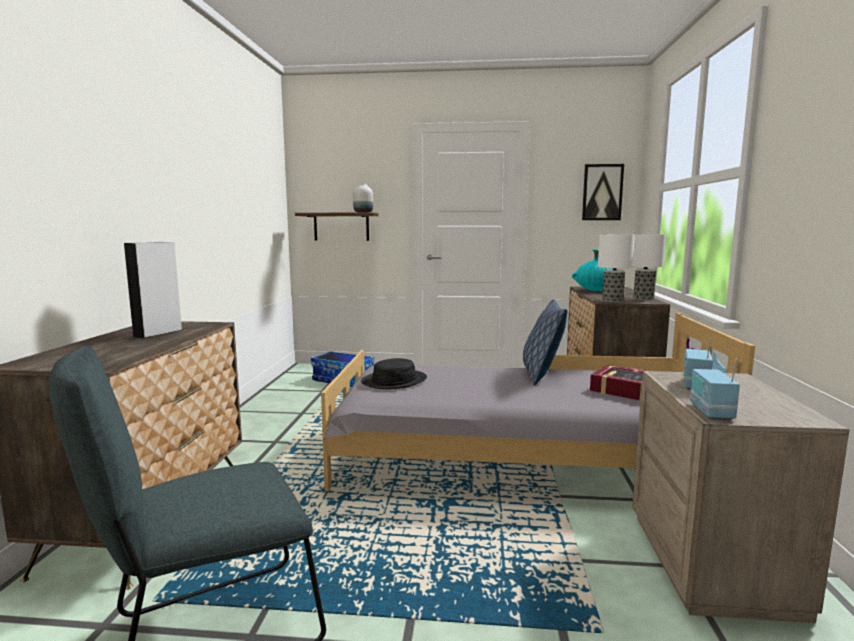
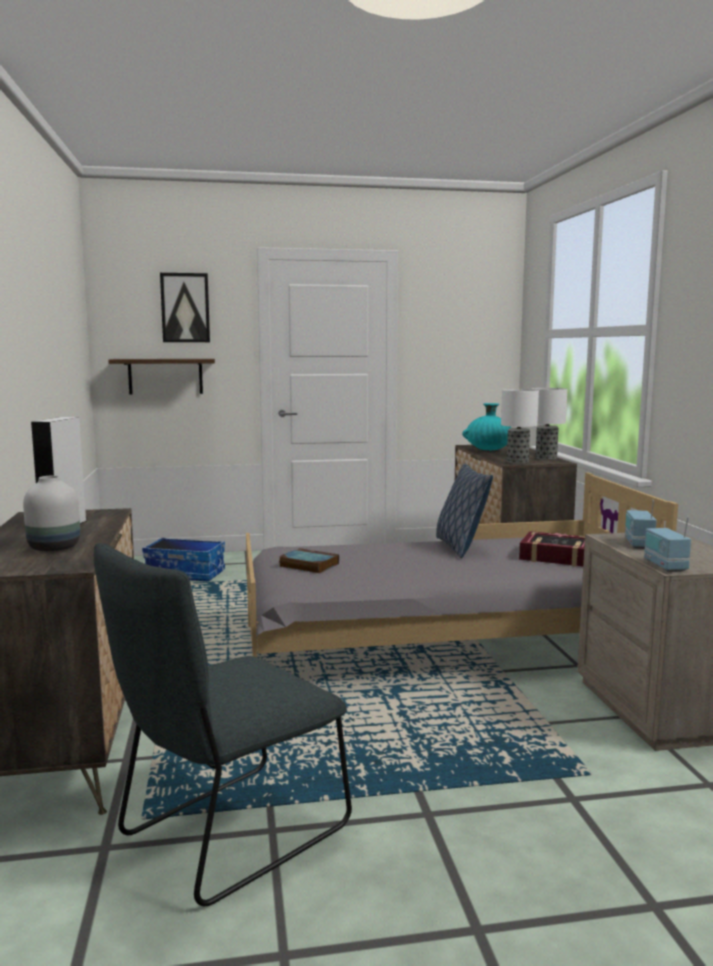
camera: 15 degrees left, 0 degrees up
(364, 212) = (199, 358): white vase -> white vase (56, 547)
(394, 381) = (307, 565): black hat -> book
(602, 192) = (480, 335): picture -> picture (185, 308)

